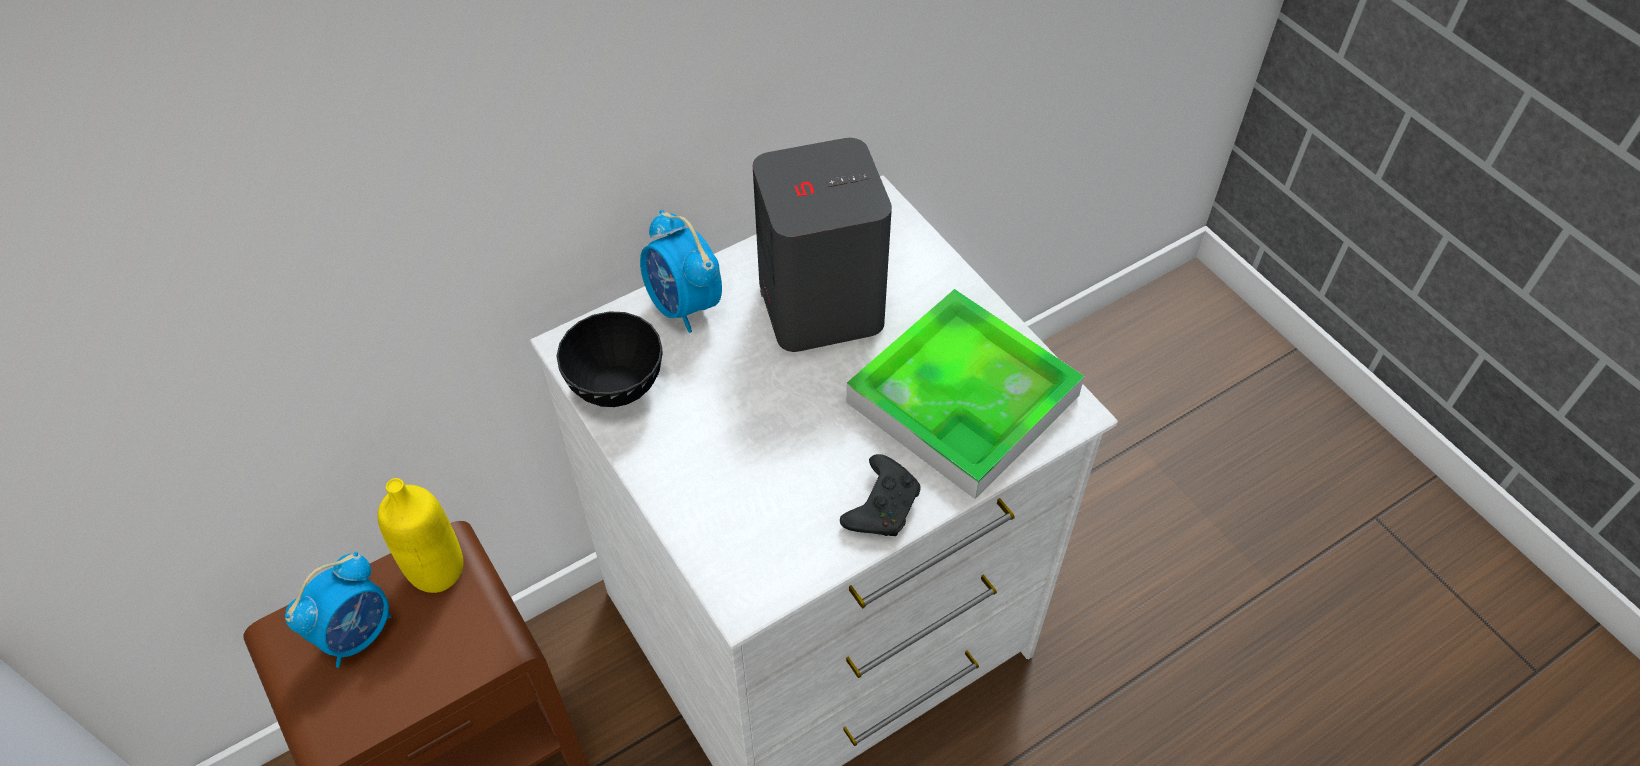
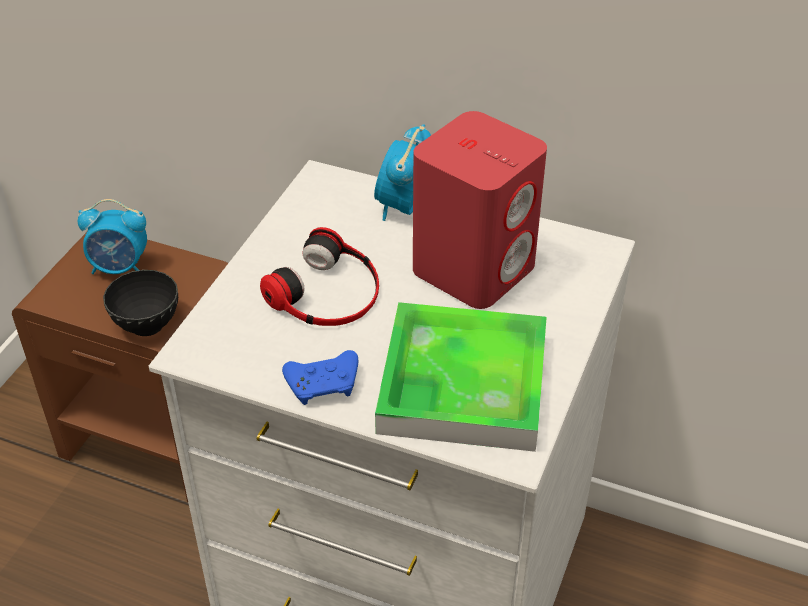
camera: 55 degrees right, 10 degrees down
(436, 570) = (188, 275): yellow bottle -> none
(617, 388) = (305, 213): black bowl -> black bowl (146, 325)
(755, 434) = (327, 292): none -> headphones
(820, 303) = (474, 267): grey speaker -> red speaker
(882, 505) = (324, 385): black game controller -> blue game controller

